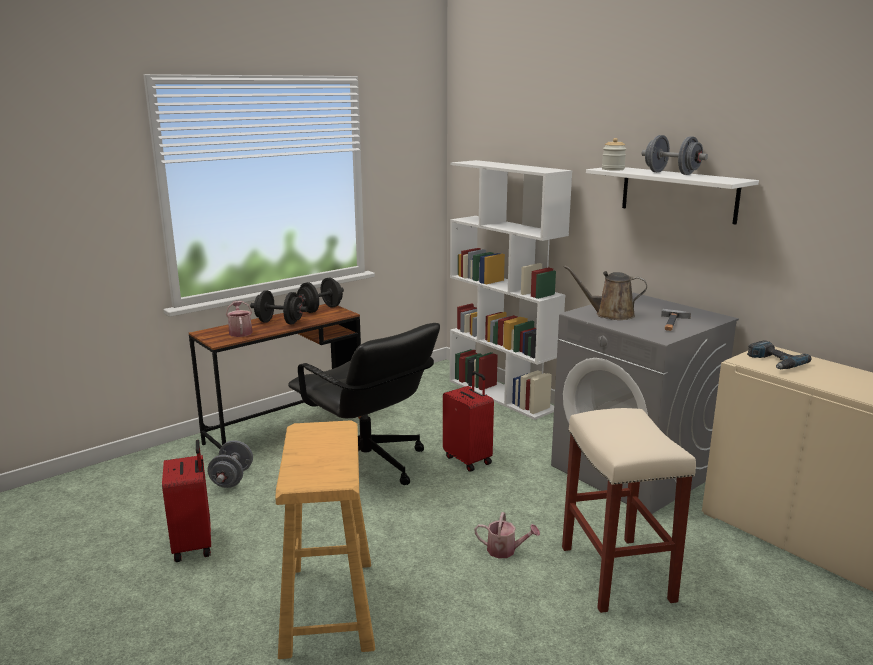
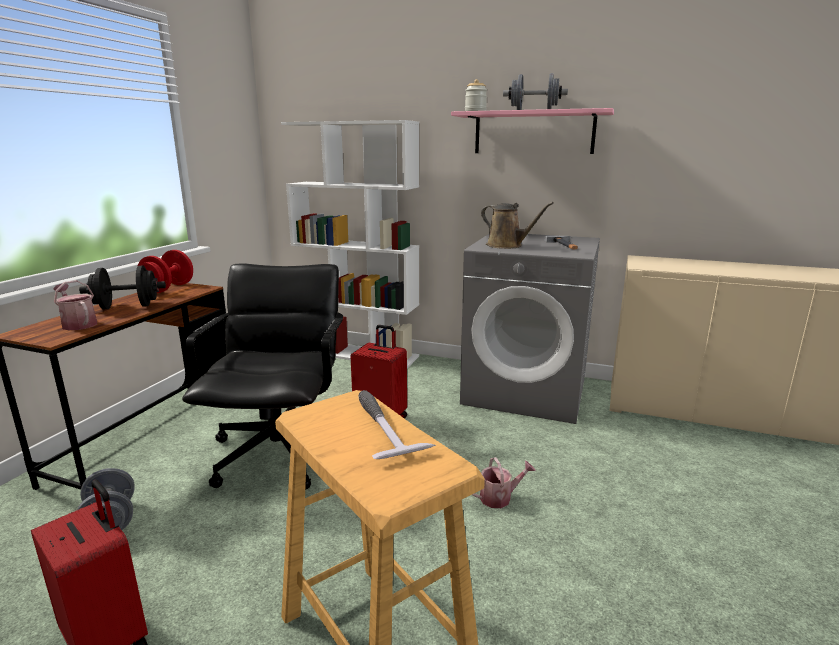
camera: 30 degrees left, 0 degrees up
(320, 309) = (168, 288): black dumbbell -> red dumbbell
(337, 447) = (383, 426): none -> hammer
(367, 465) = (280, 453): black office chair -> black office chair turned 105 degrees counterclockwise
(610, 314) = (507, 245): brown watering can -> brown watering can turned 120 degrees counterclockwise
(618, 574) = (610, 485): beige stool -> none
(678, 194) = (533, 133): white shelf -> pink shelf
(773, 362) = (660, 264): power drill -> none

